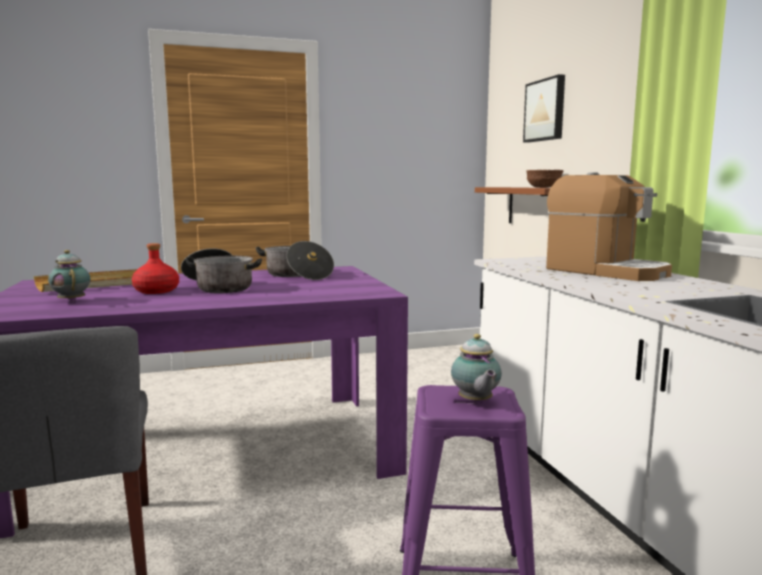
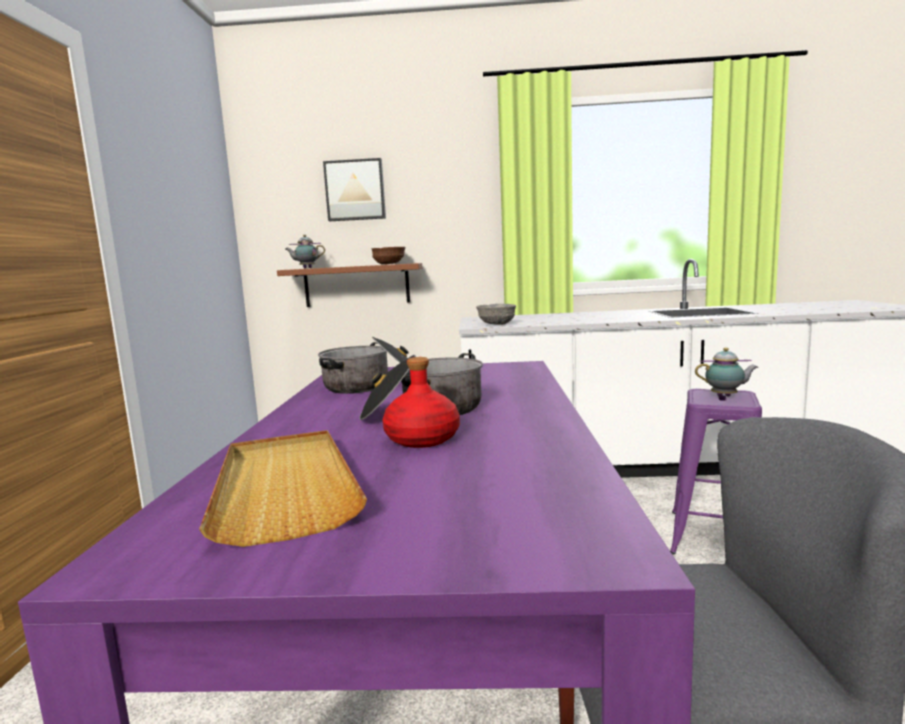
camera: 70 degrees left, 0 degrees up
(72, 301) = (474, 487): teapot -> teapot (306, 268)
(520, 263) = (496, 324): none -> grey bowl
(605, 271) = (554, 317): coffee machine -> none

